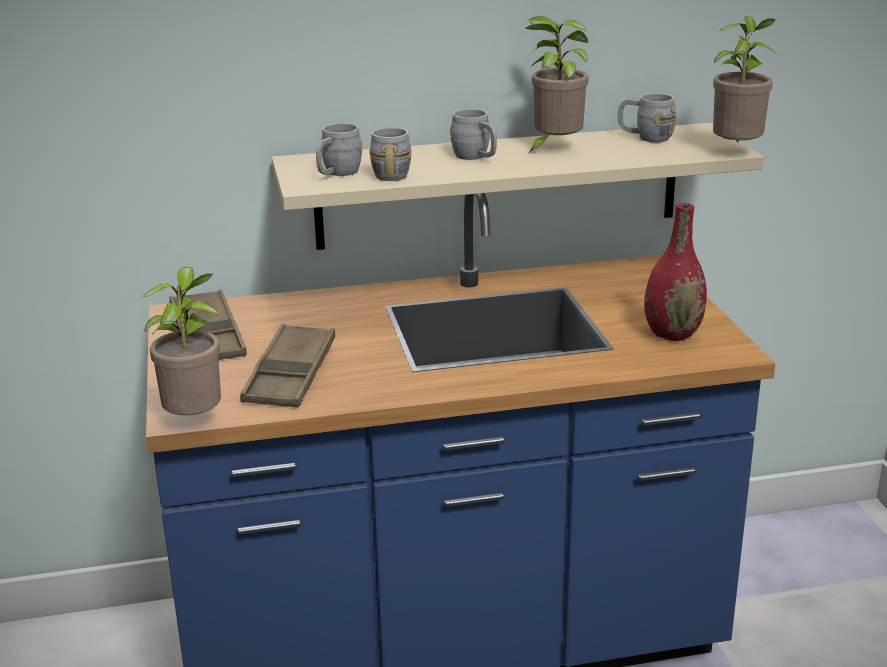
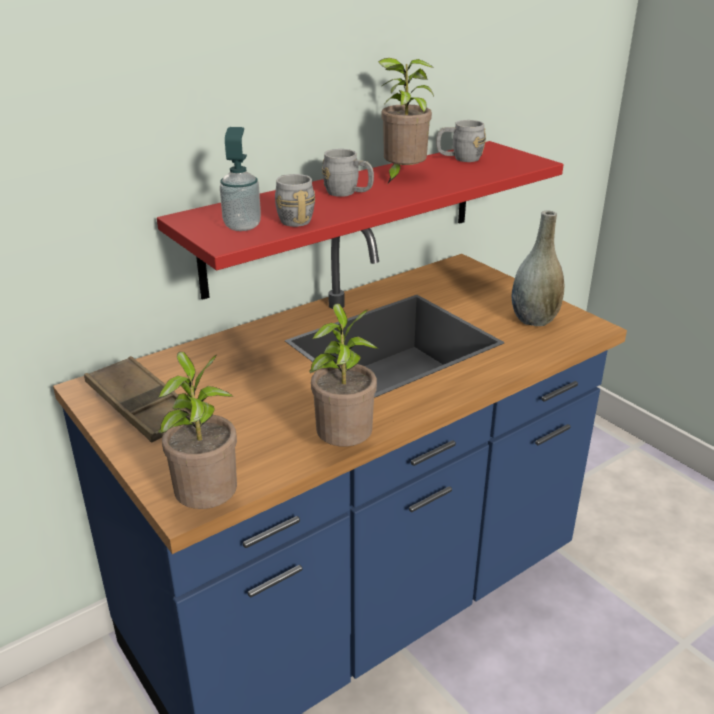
camera: 25 degrees left, 5 degrees up
(290, 375) = (259, 430): brown tray -> none
(337, 174) = (242, 226): grey mug -> soap dispenser
(499, 186) = (345, 216): beige shelf -> red shelf
(672, 334) = (534, 320): red vase -> grey vase
(736, 152) = (542, 162): potted plant -> potted plant (344, 447)

